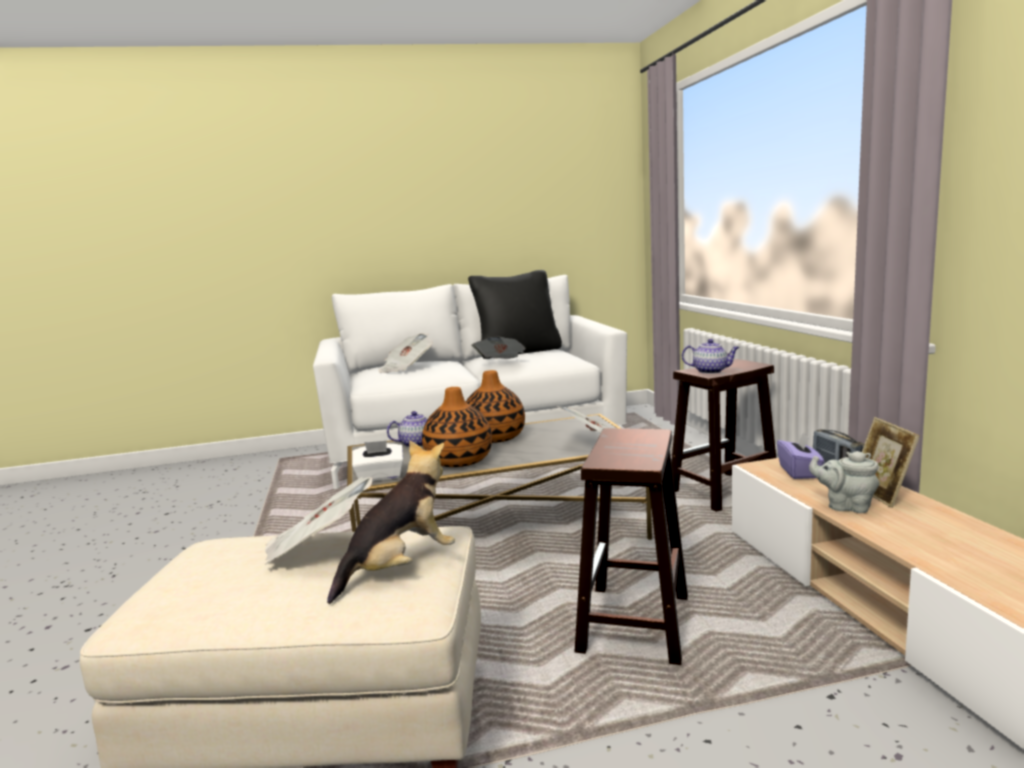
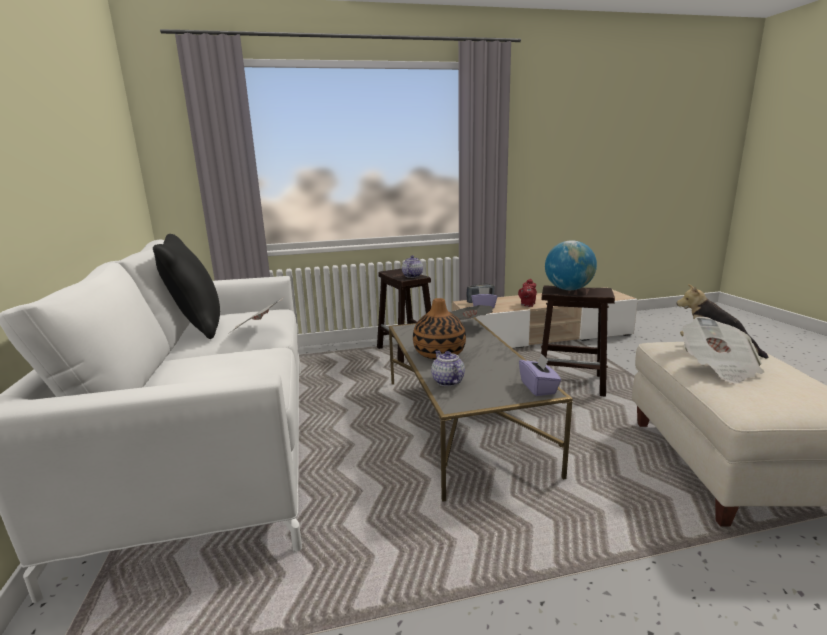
camera: 90 degrees left, 5 degrees up
(380, 477) = (538, 388): white tissue box -> purple tissue box
(406, 368) = (204, 375): newspaper -> none
(458, 461) = (498, 362): vase -> none
(637, 442) = (568, 289): none -> globe
(845, 506) = (527, 305): grey teapot -> red teapot
(881, 494) = (513, 299): picture frame -> none

